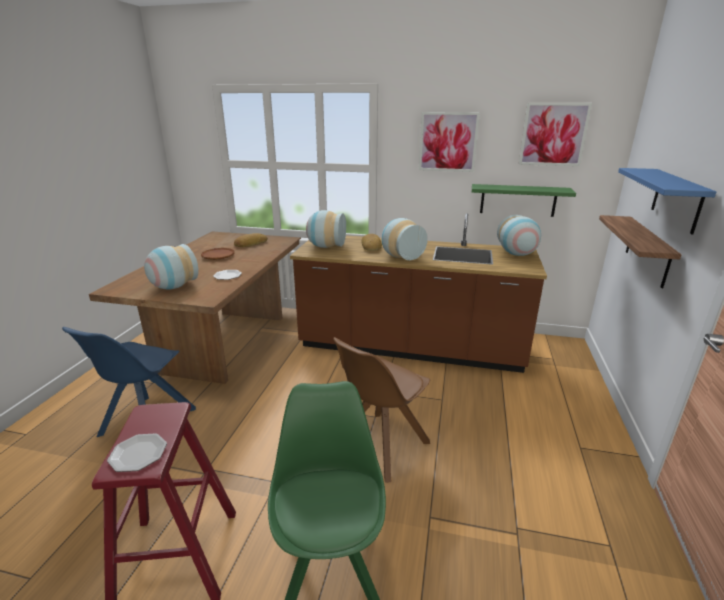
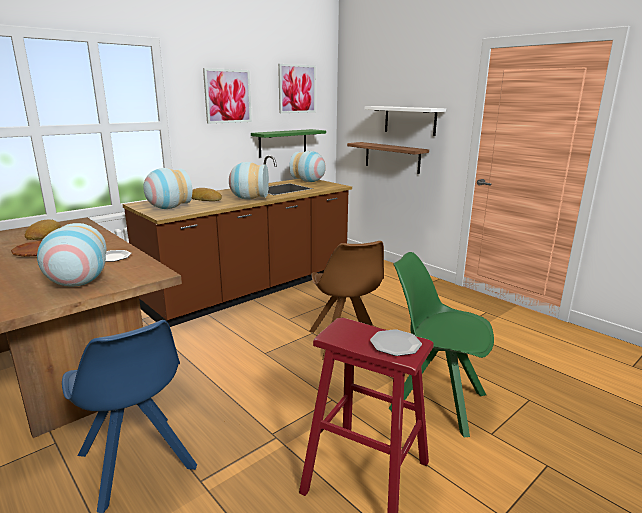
camera: 55 degrees left, 5 degrees down
(676, 200) = (410, 120): blue shelf -> white shelf

